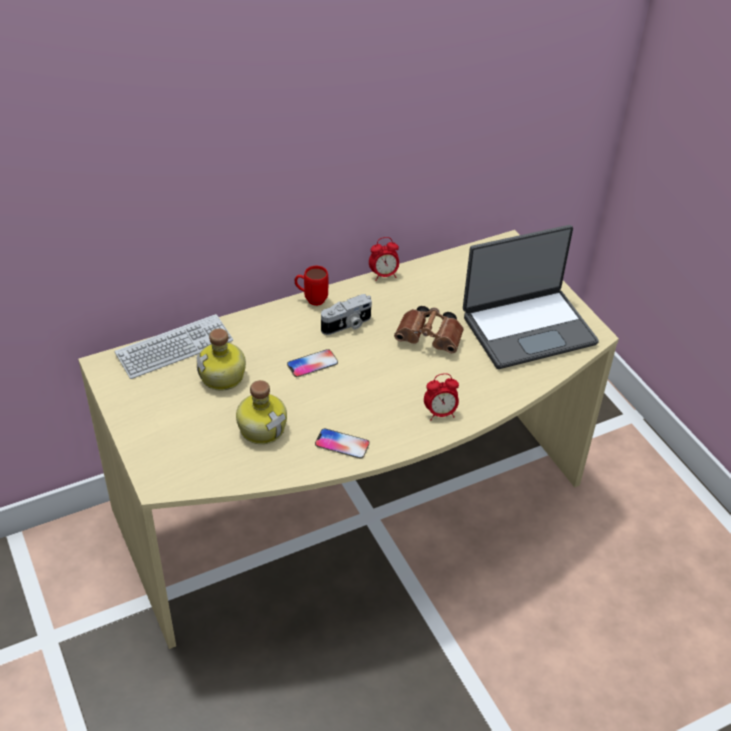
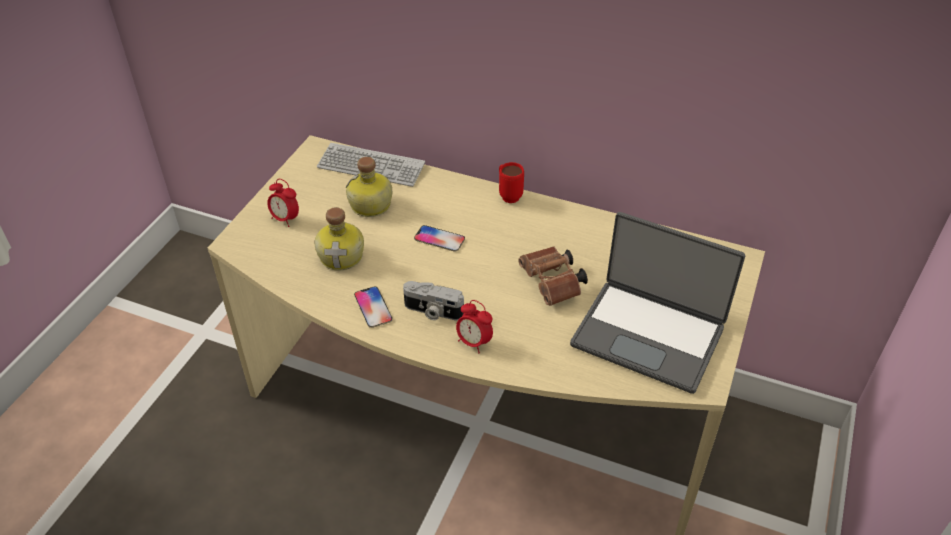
camera: 50 degrees right, 0 degrees up
(347, 325) = (506, 230): camera -> camera (433, 311)
(384, 275) = (590, 213): alarm clock -> alarm clock (285, 219)

